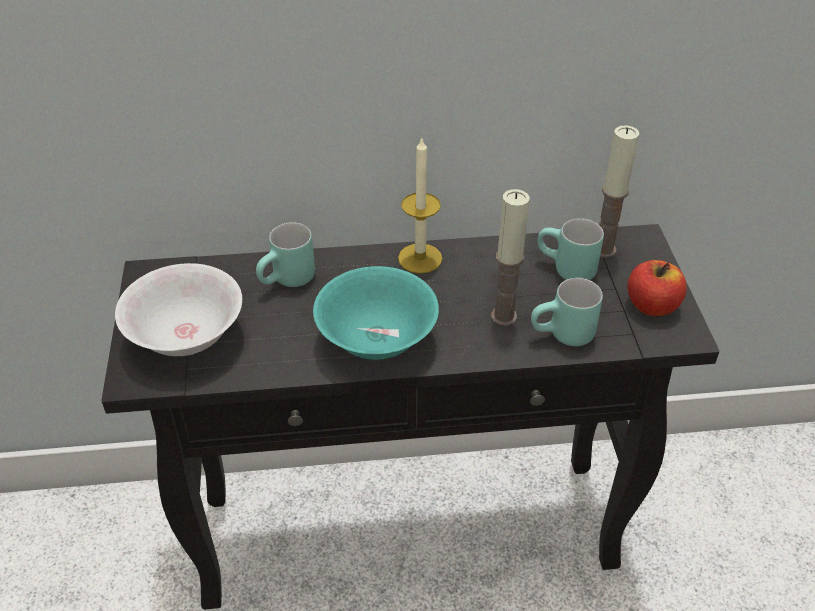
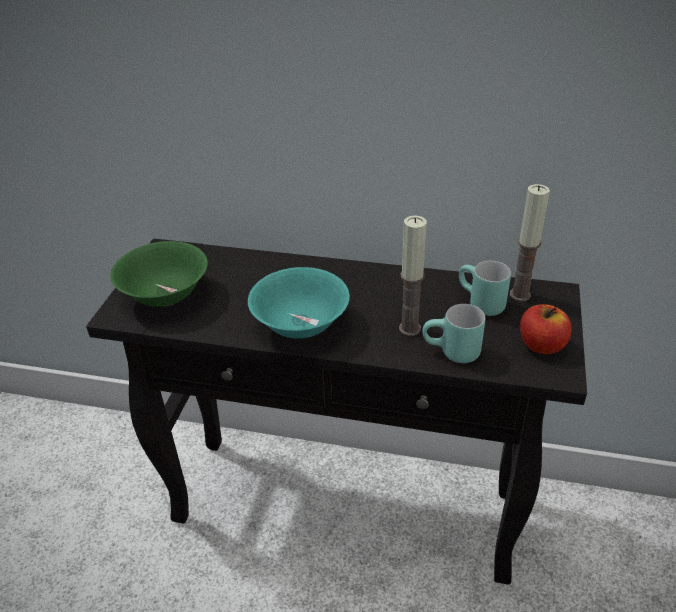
camera: 20 degrees right, 5 degrees down
(187, 337) = (165, 296): white bowl -> green bowl
(289, 282) = (257, 272): turquoise mug -> none
(420, 258) = (364, 274): candle -> none

